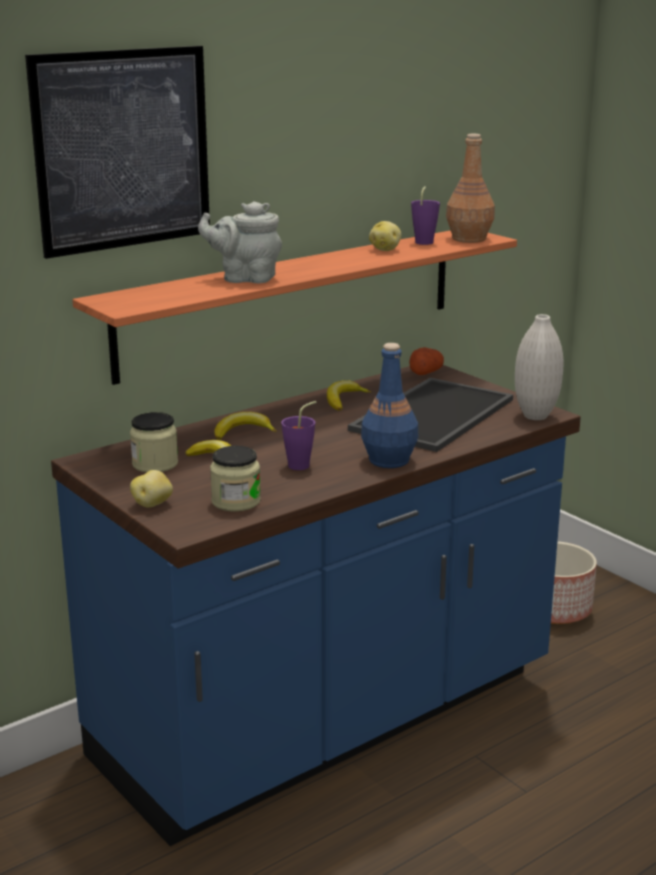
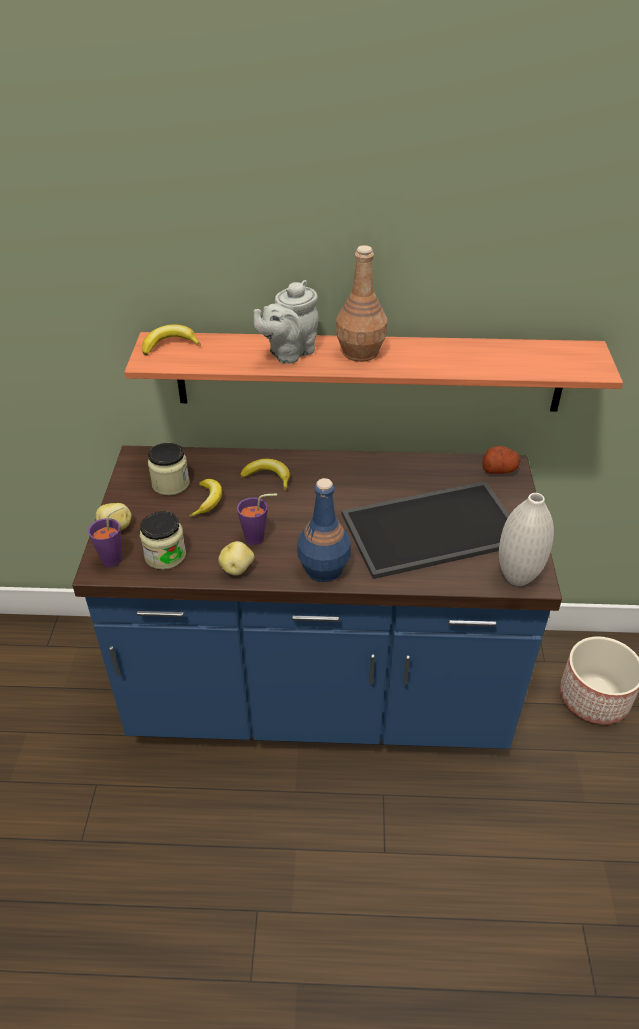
camera: 40 degrees right, 20 degrees up
(123, 150) = (184, 215): picture -> none
(245, 278) = (289, 353): grey teapot -> grey teapot turned 90 degrees counterclockwise
(344, 400) = (386, 475): banana -> banana (170, 345)
(385, 249) = (467, 352): potato -> potato (237, 568)
(425, 241) = (524, 352): purple cup -> purple cup (116, 558)
(468, 239) = (573, 363): brown bottle -> brown bottle (360, 352)

